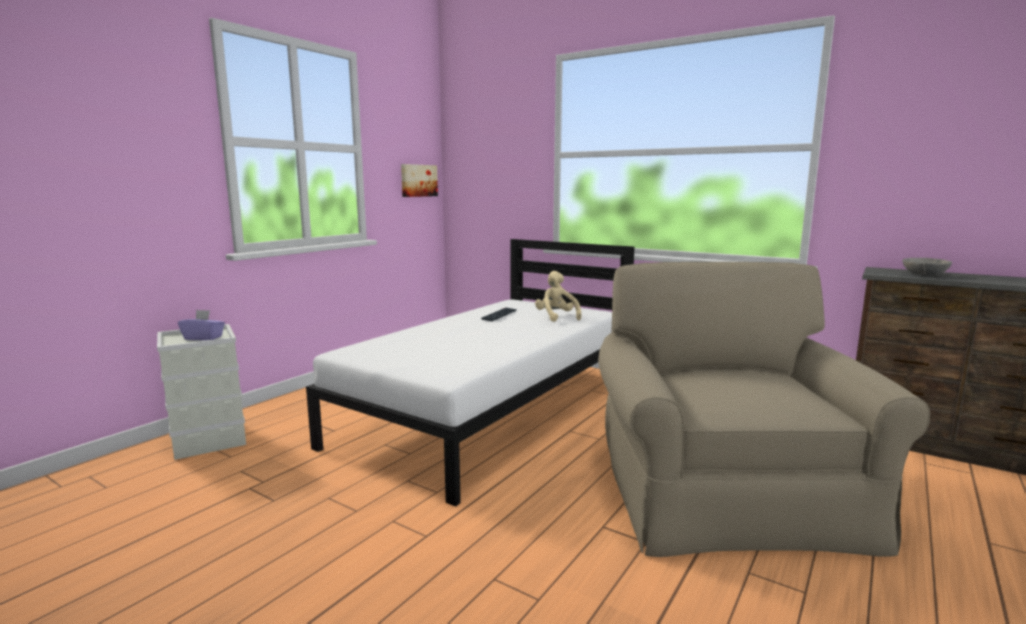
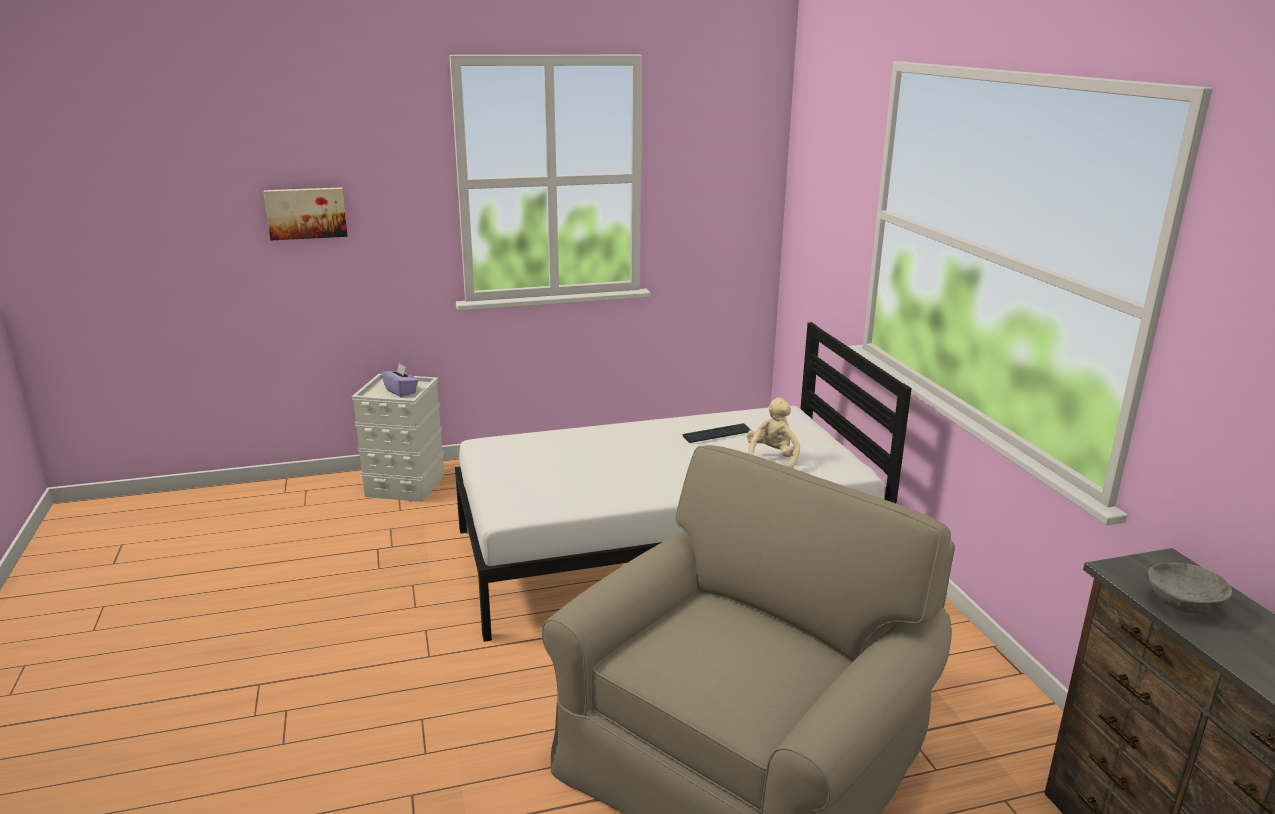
camera: 40 degrees right, 10 degrees up
(418, 180) = (735, 211): picture -> picture (306, 213)

